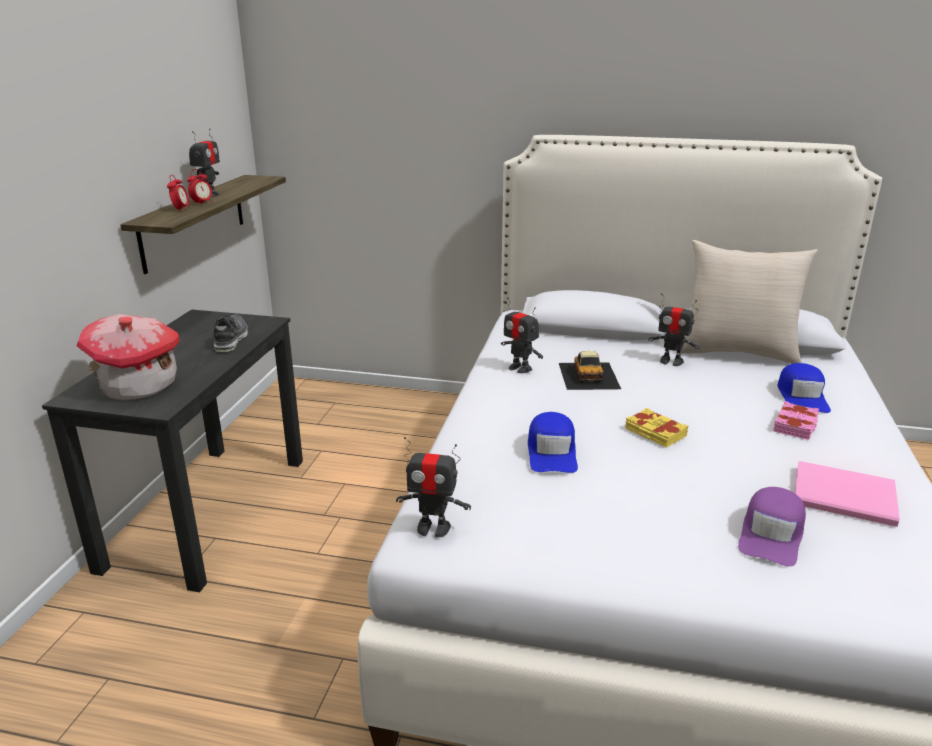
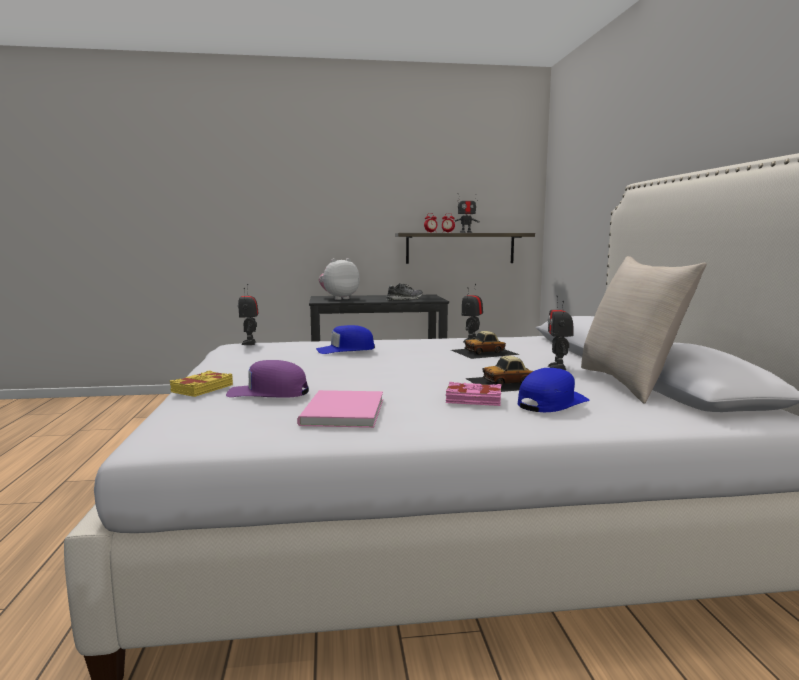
camera: 70 degrees right, 15 degrees down
(138, 385) = (339, 298): toy house -> plush toy
(655, 432) = (402, 366): yellow book -> yellow book (201, 389)
(731, 396) = (508, 383): none -> toy car
(802, 396) = (552, 403): blue cap -> blue cap turned 150 degrees clockwise

